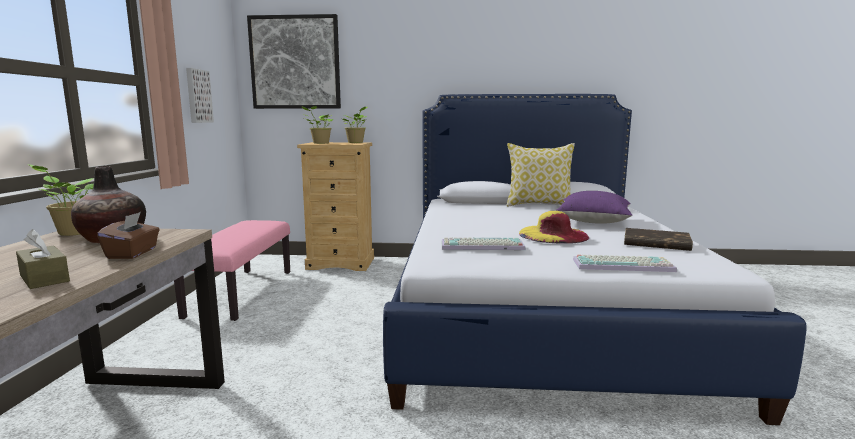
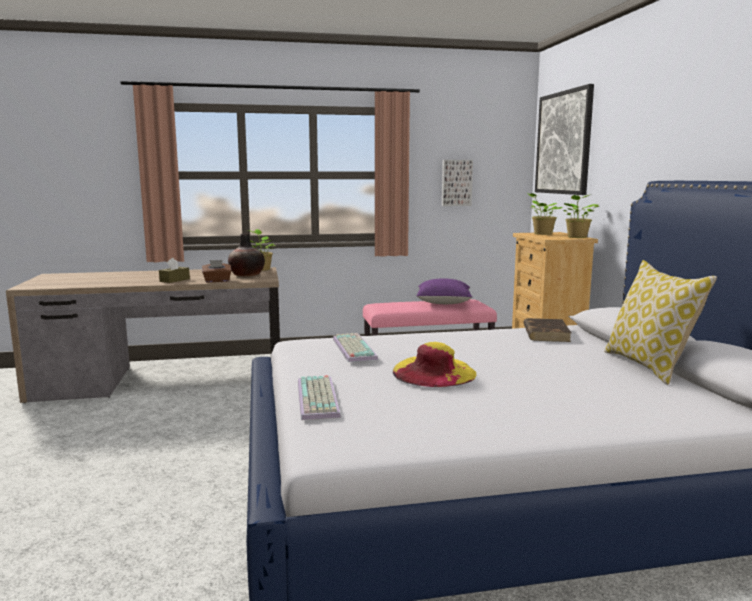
camera: 75 degrees right, 0 degrees up
(593, 221) = (558, 394): purple pillow -> purple pillow (443, 303)
(655, 243) = (443, 421): brown book -> brown book (545, 333)

